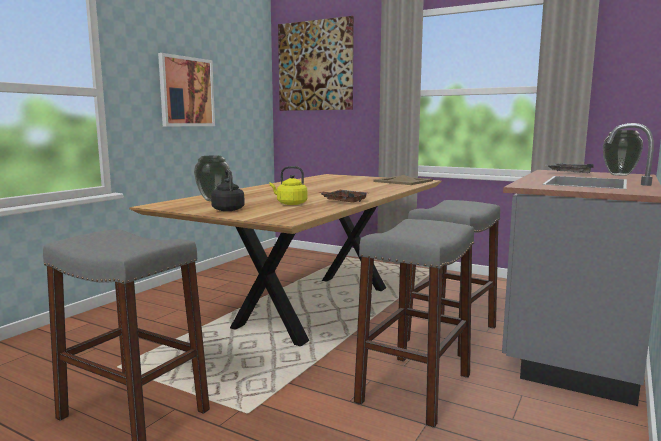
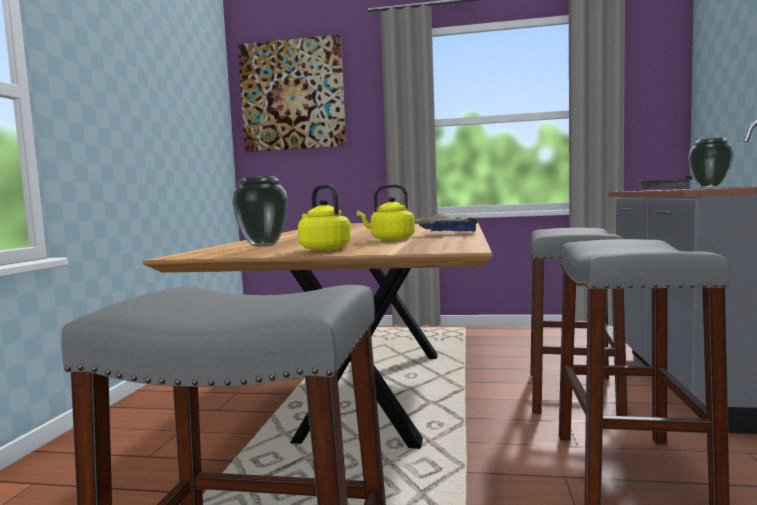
camera: 20 degrees left, 5 degrees down
(186, 92) = (141, 113): picture -> none
(228, 209) = (323, 249): black kettle -> yellow kettle
(344, 201) = (450, 233): brown tray -> blue tray

